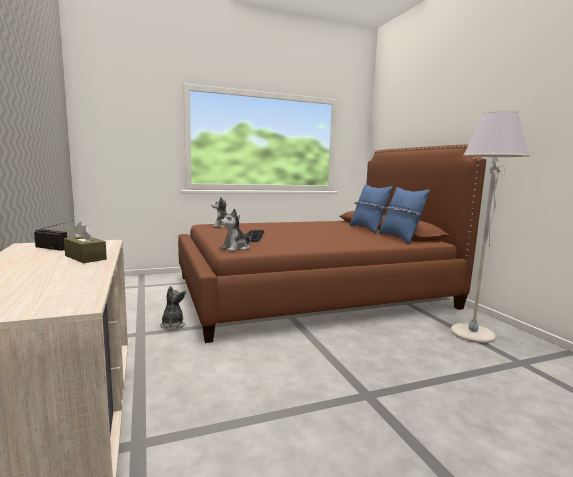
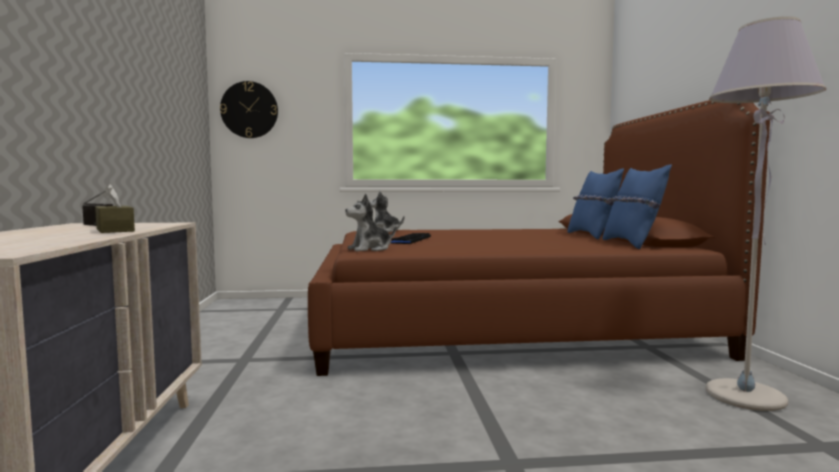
camera: 15 degrees right, 5 degrees down
(104, 125) = (249, 110): none -> wall clock
(172, 324) = (290, 352): plush toy -> none

